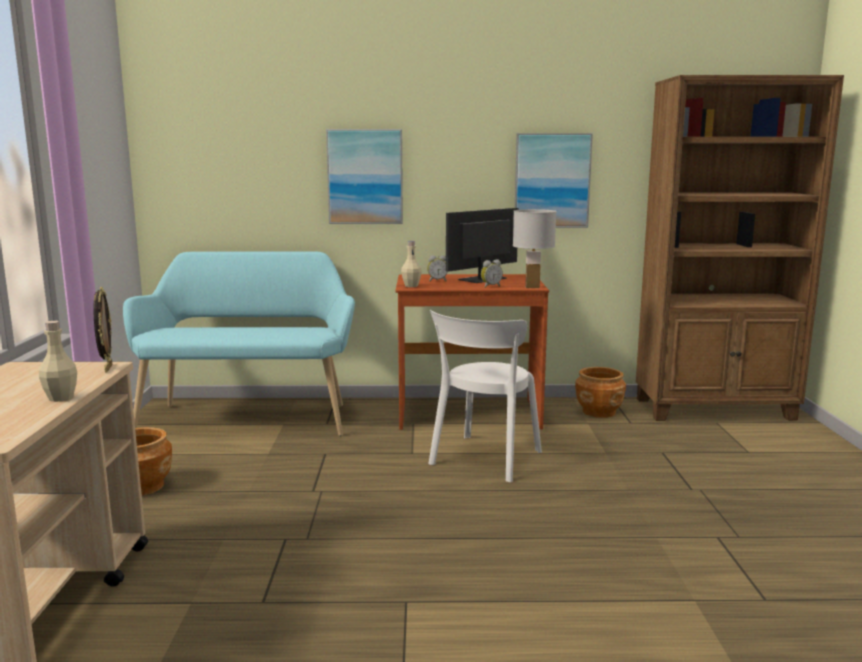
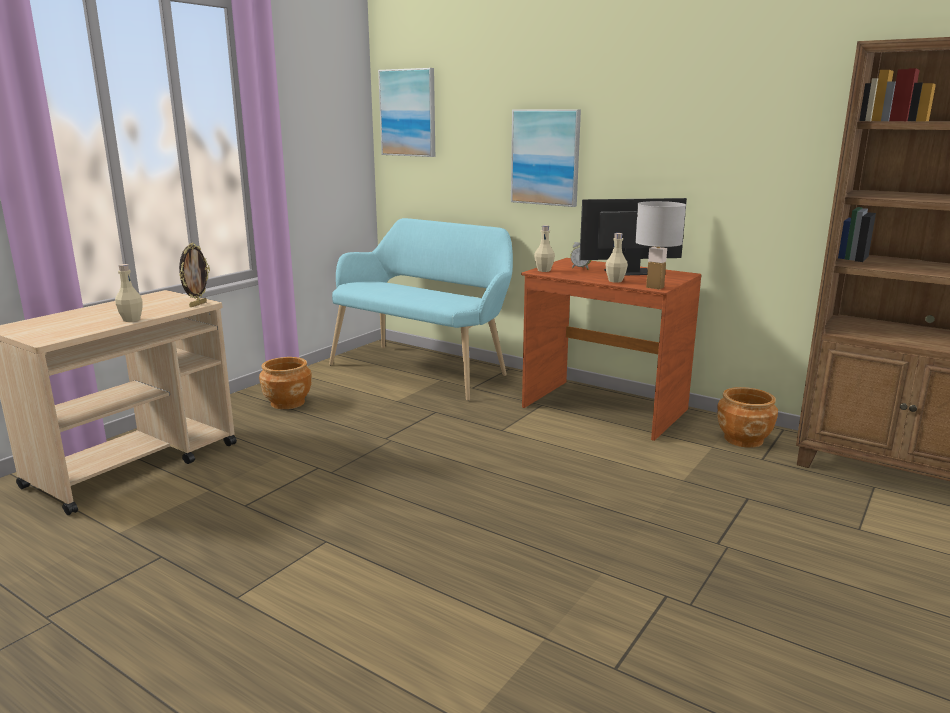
camera: 35 degrees right, 5 degrees up
(483, 459) = (553, 453): white chair -> none
(490, 286) = (615, 281): alarm clock -> beige bottle
(552, 180) = (732, 169): picture -> picture (408, 113)

